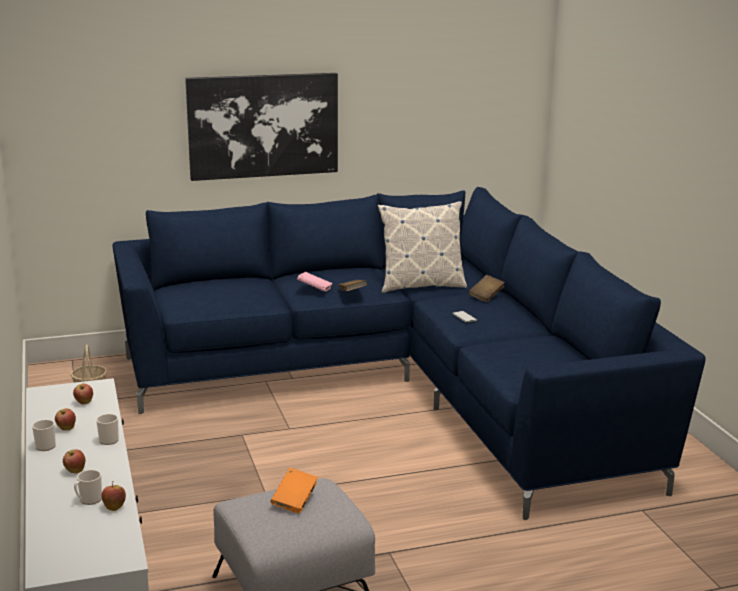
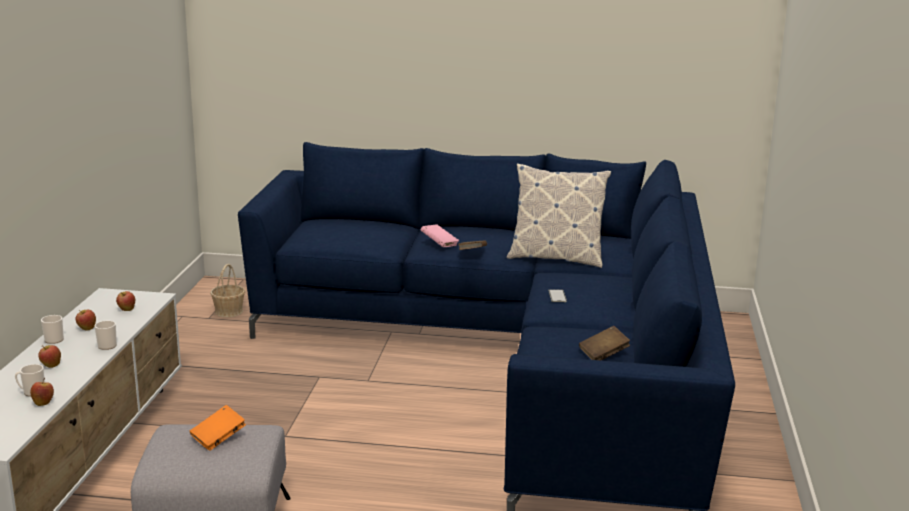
camera: 25 degrees right, 0 degrees up
(263, 125) = (437, 69): picture -> none
(486, 296) = (607, 280): brown book -> brown book (603, 354)

